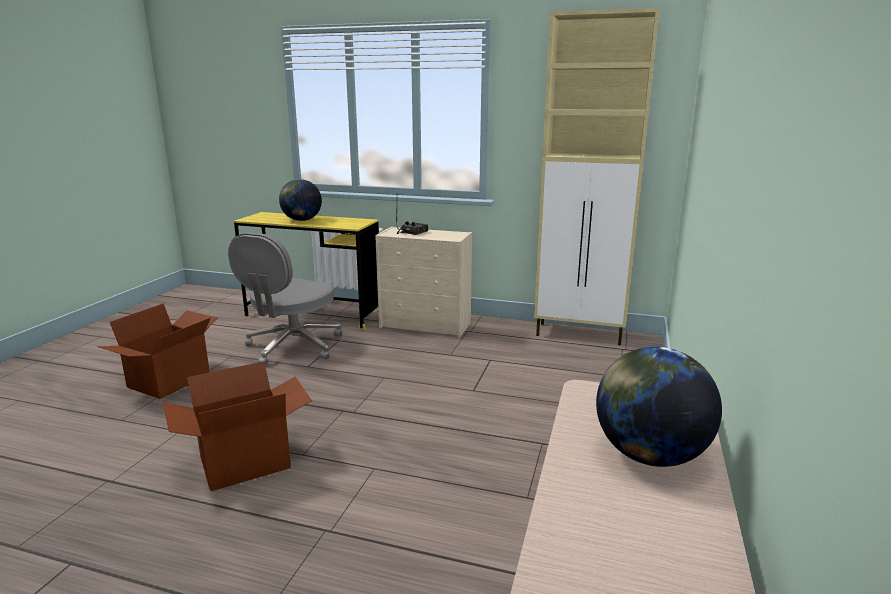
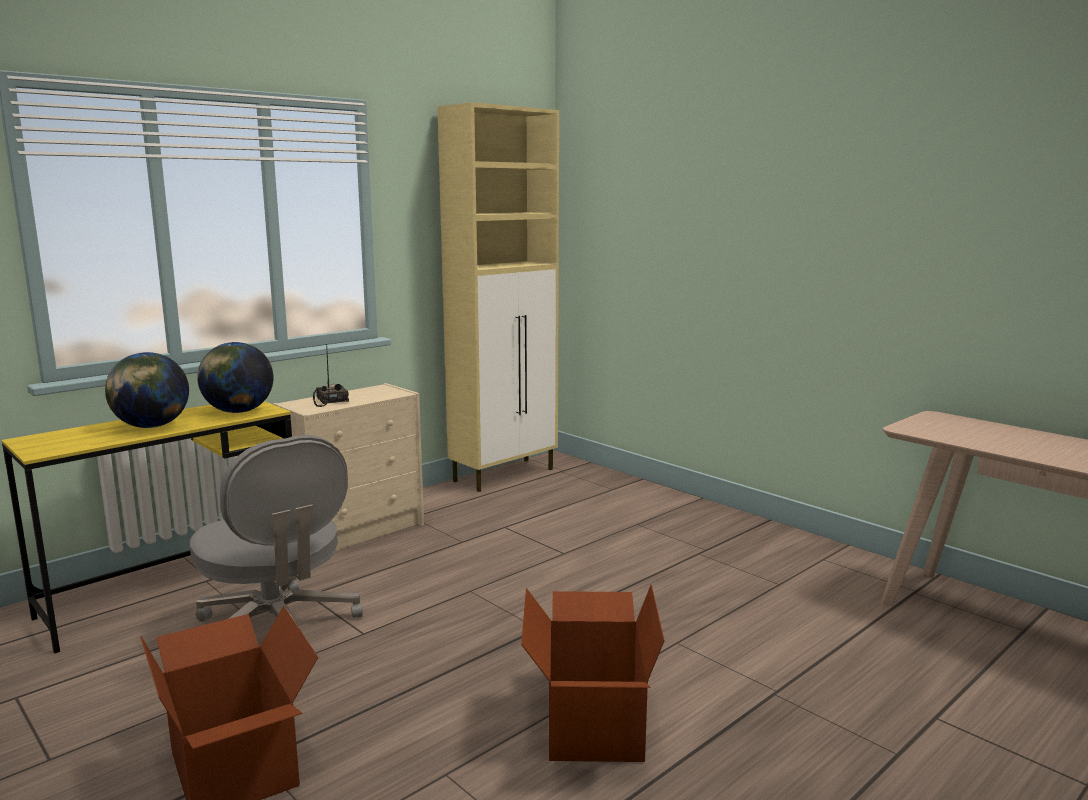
camera: 60 degrees left, 5 degrees down
(649, 455) = (1008, 436): globe -> globe (238, 411)

